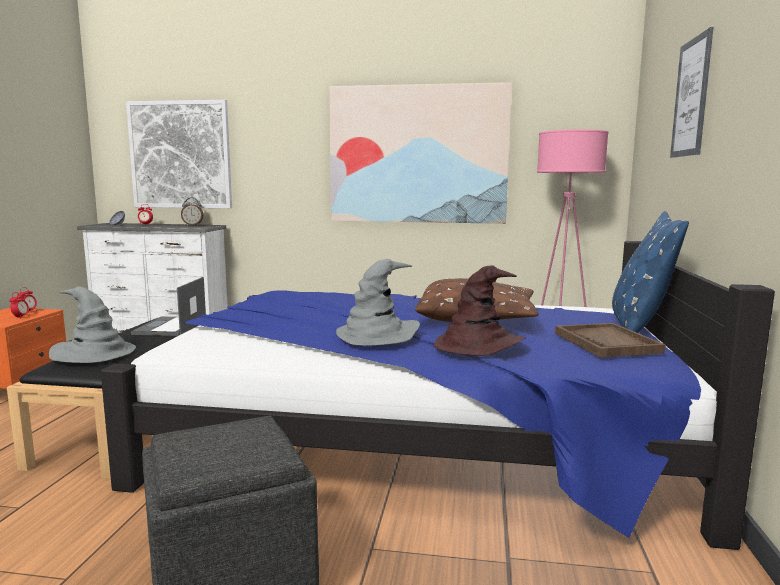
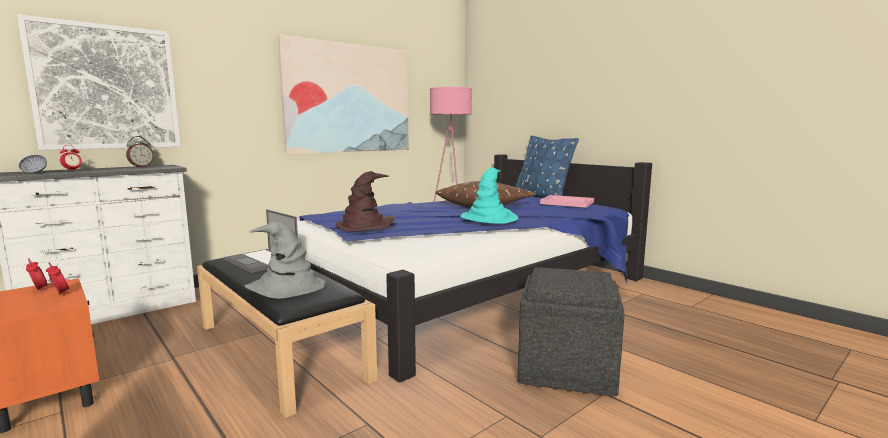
camera: 50 degrees left, 0 degrees up
(377, 334) = (489, 218): grey hat -> turquoise hat
(478, 344) = (540, 212): brown hat -> brown hat (365, 225)
(606, 343) = (567, 203): brown tray -> pink tray
(691, 98) = (545, 75): picture -> none

